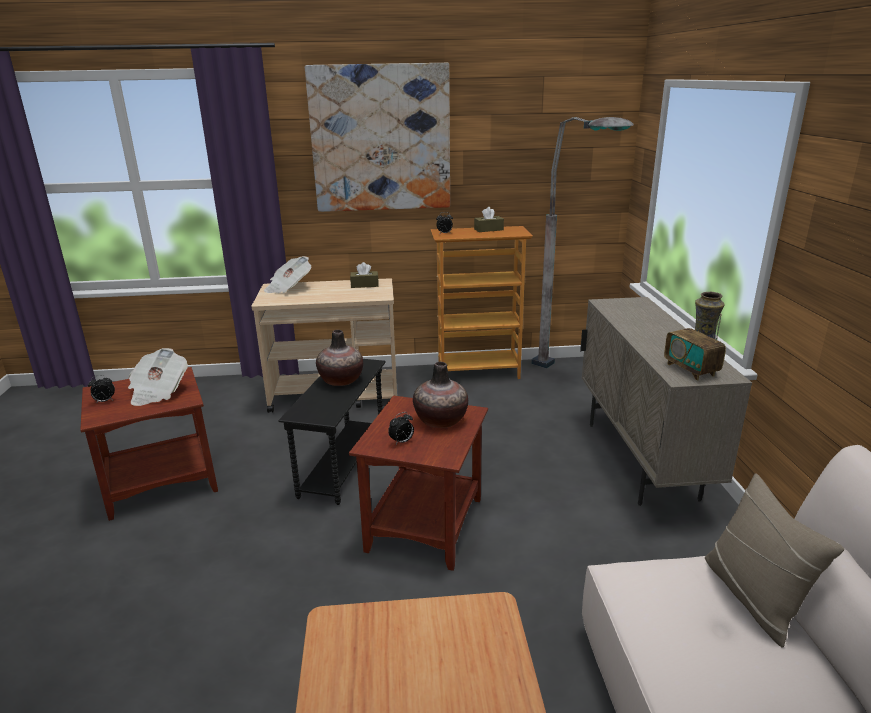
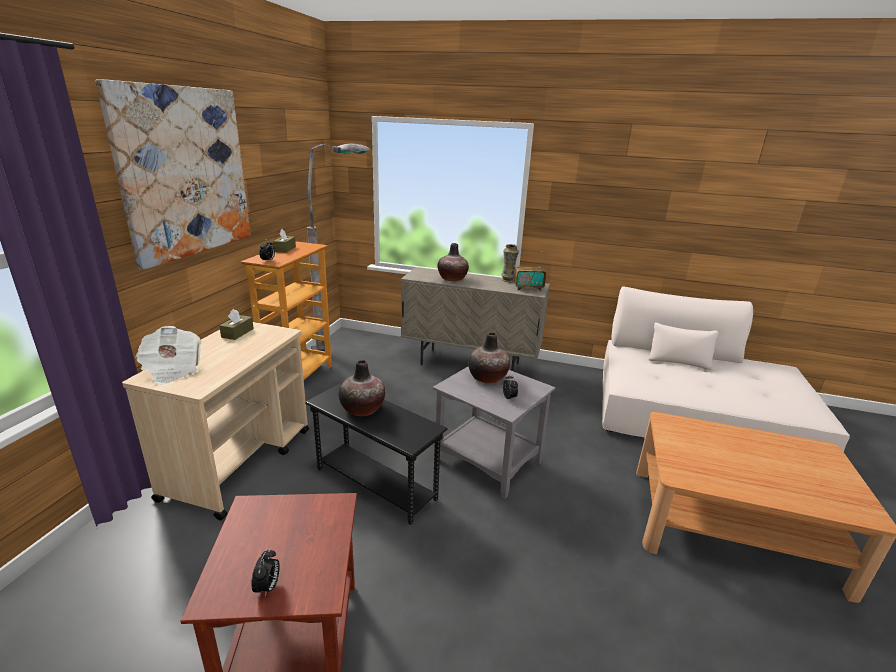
camera: 70 degrees left, 0 degrees up
(158, 392) = (289, 529): newspaper -> none
(423, 524) = (486, 462): brown side table -> grey side table
(638, 321) = (452, 279): none -> vase
(753, 597) = (644, 363): beige pillow -> none

